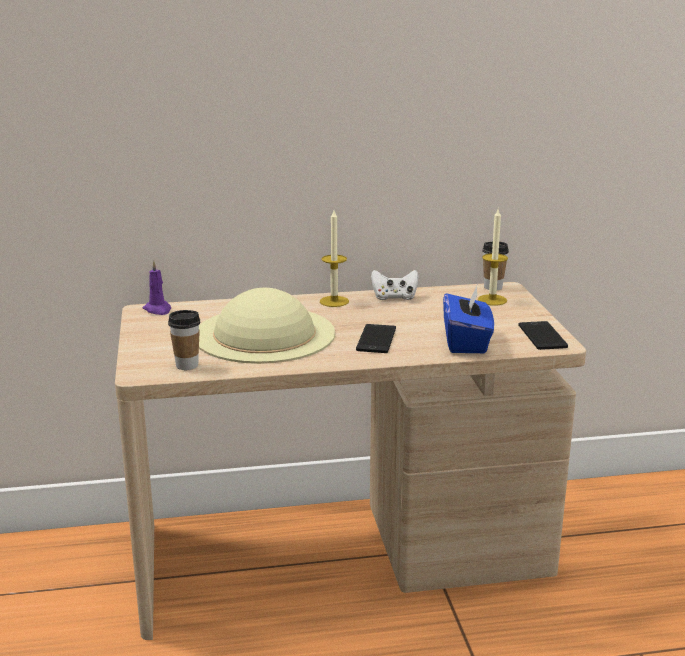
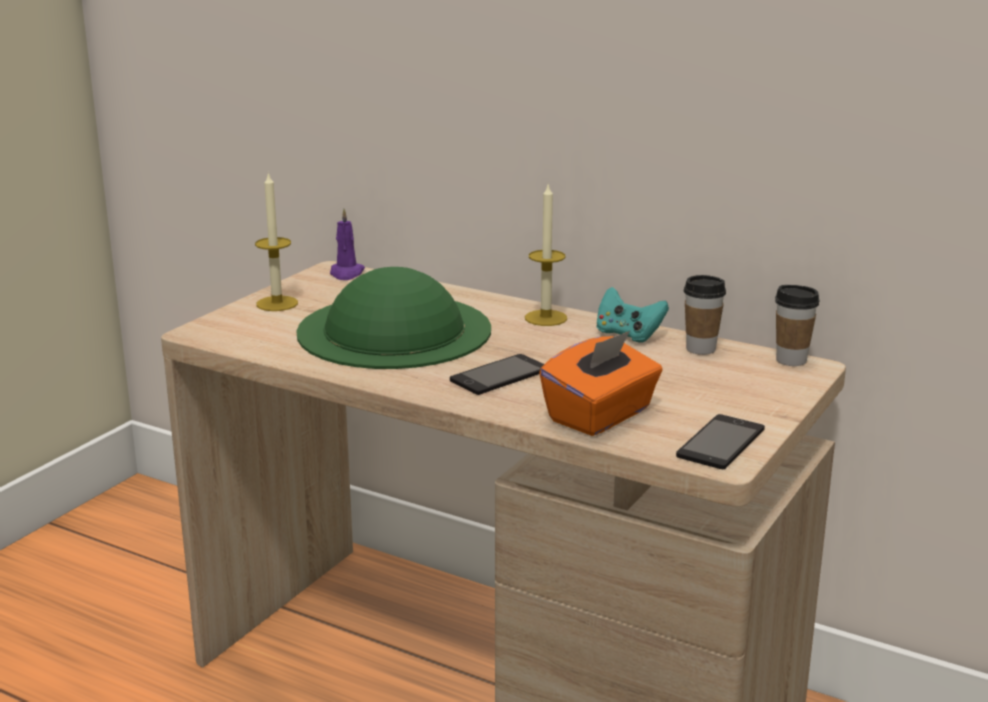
camera: 40 degrees right, 0 degrees up
(187, 365) = (255, 338): cup -> cup (700, 349)
(264, 334) = (394, 330): beige hat -> green hat
(394, 297) = (628, 335): white game controller -> turquoise game controller
(466, 342) = (601, 416): blue tissue box -> orange tissue box
(492, 300) = (753, 376): candle -> candle (277, 303)

